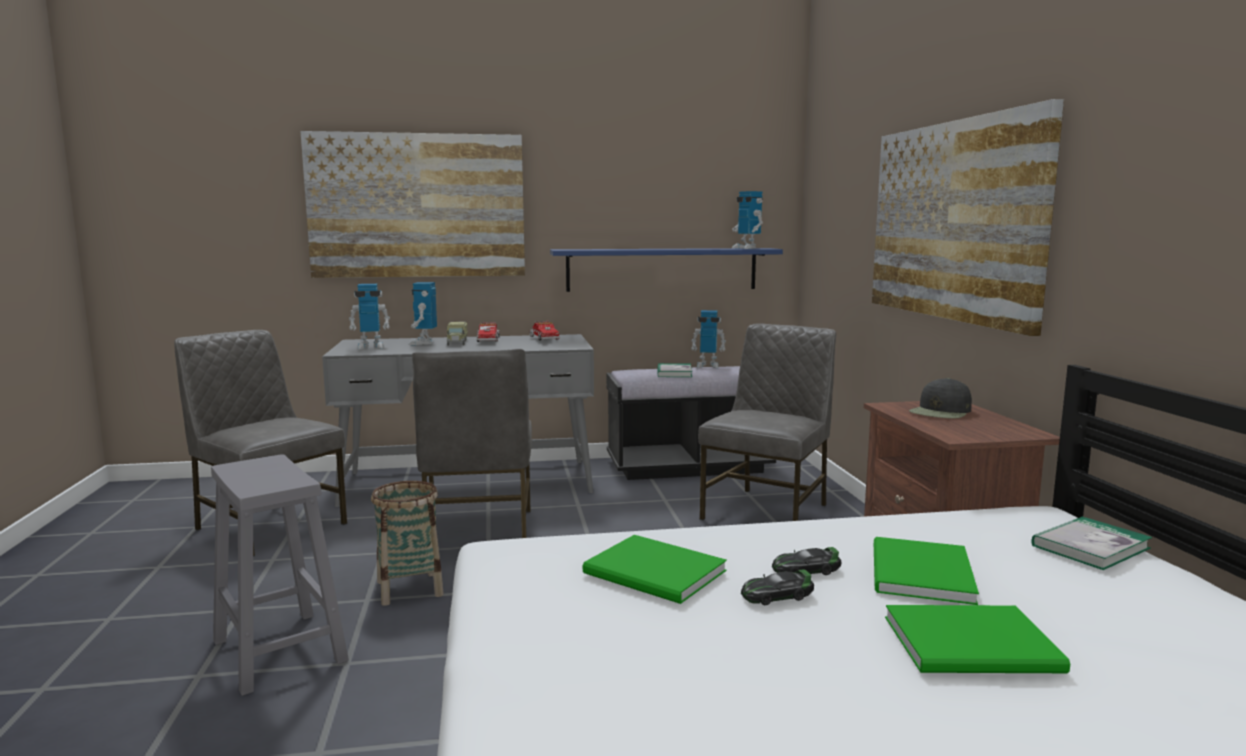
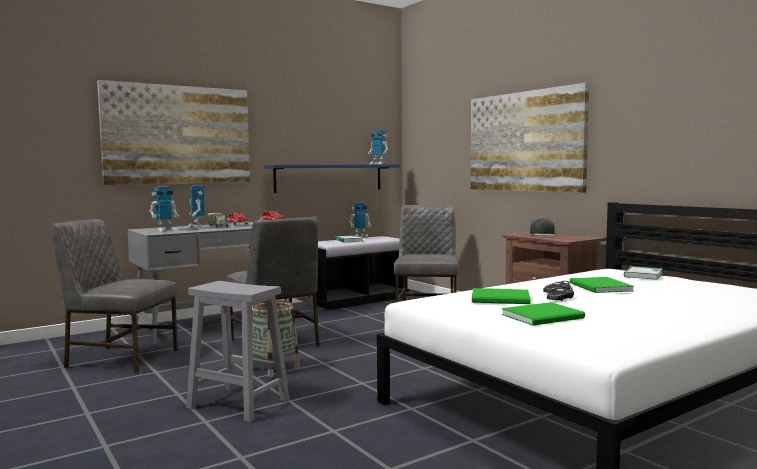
camera: 25 degrees left, 5 degrees down
(977, 646) = (652, 298): green book -> green book (545, 316)

